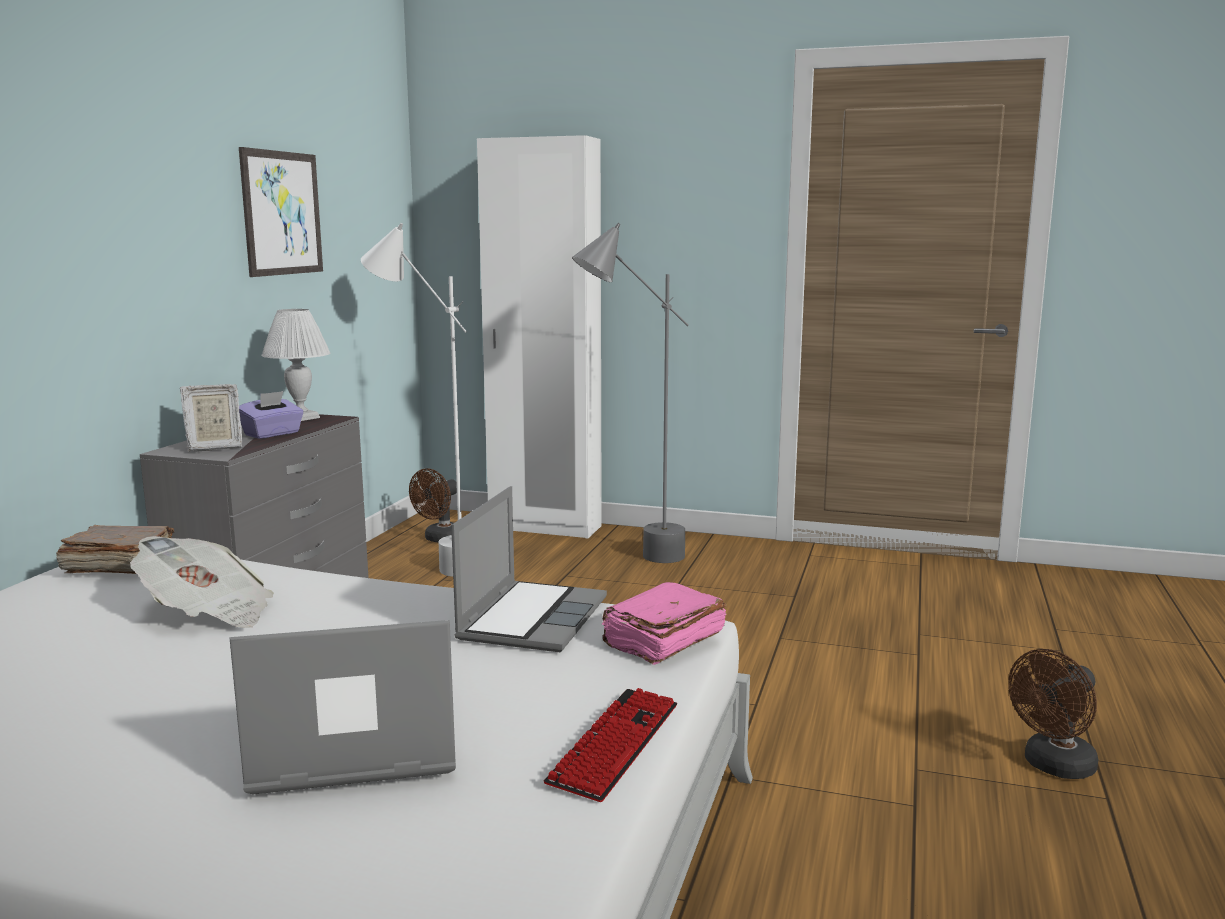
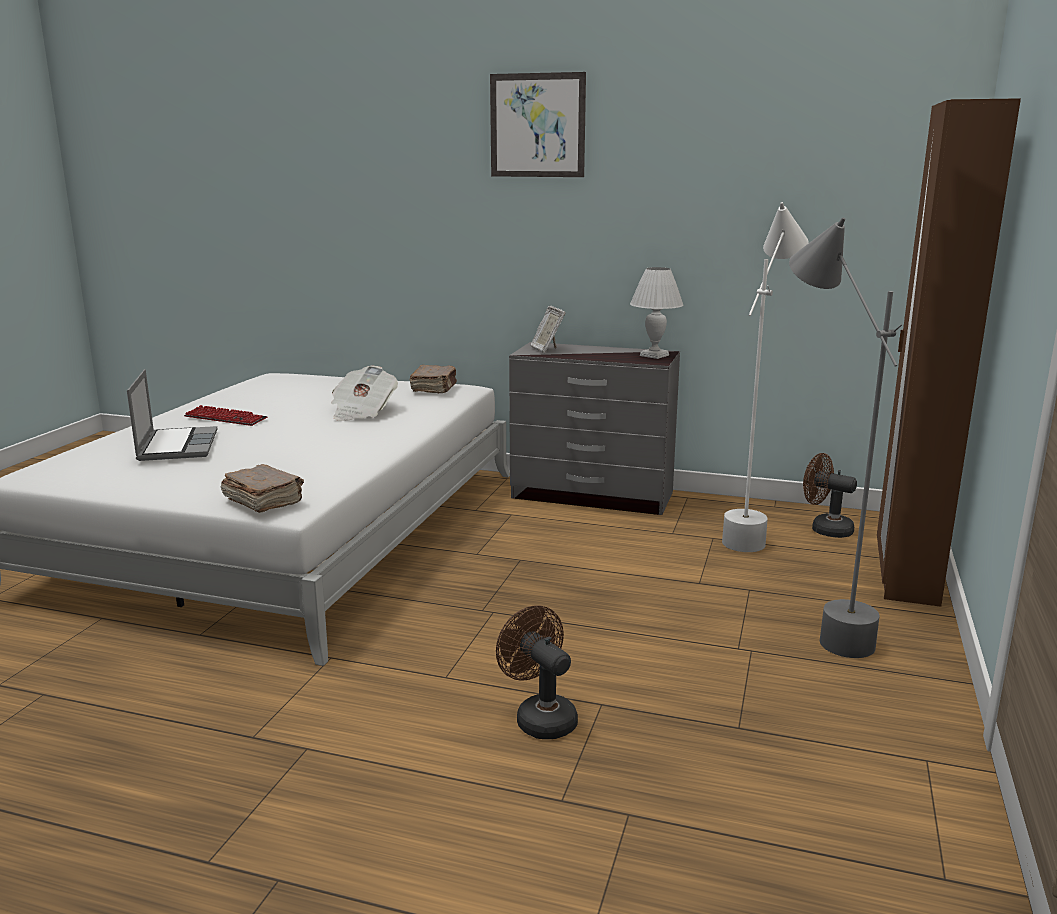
camera: 90 degrees right, 5 degrees up
(272, 434) = (592, 355): purple tissue box -> none
(282, 213) = (721, 188): picture -> picture (537, 125)
(532, 618) = (322, 471): laptop -> none
(545, 527) = (905, 575): white wardrobe -> brown wardrobe
(615, 744) = (140, 490): keyboard -> keyboard (225, 418)
(662, 641) = (263, 501): pink book -> brown book
(1053, 767) = (276, 840): brown fan -> brown fan (540, 717)

